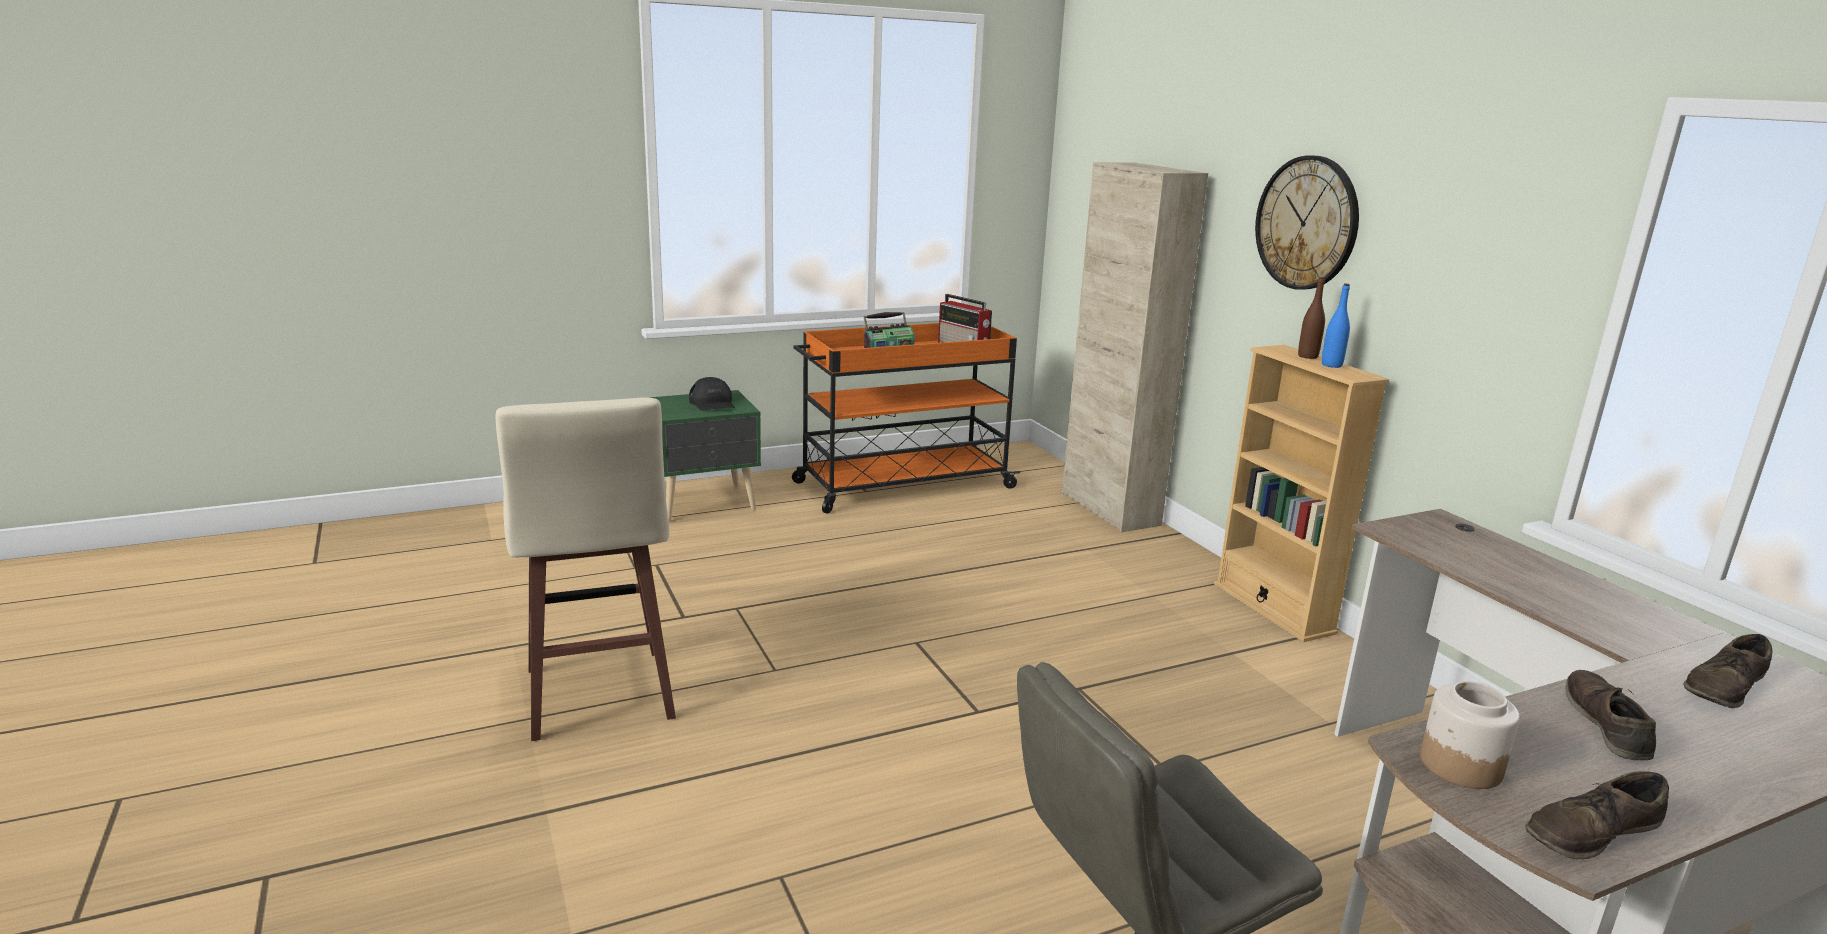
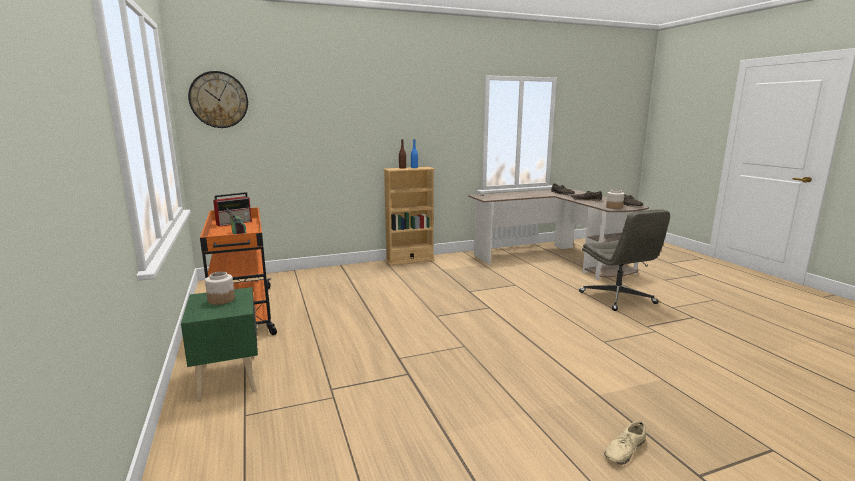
camera: 85 degrees left, 5 degrees down
(378, 805) = (624, 450): none -> beige shoe
(598, 697) = (499, 392): beige stool -> none
(712, 403) = (221, 300): black cap -> jar
(1109, 509) = (308, 273): beige cabinet -> none
(1307, 223) = (379, 123): wall clock -> wall clock (219, 100)

